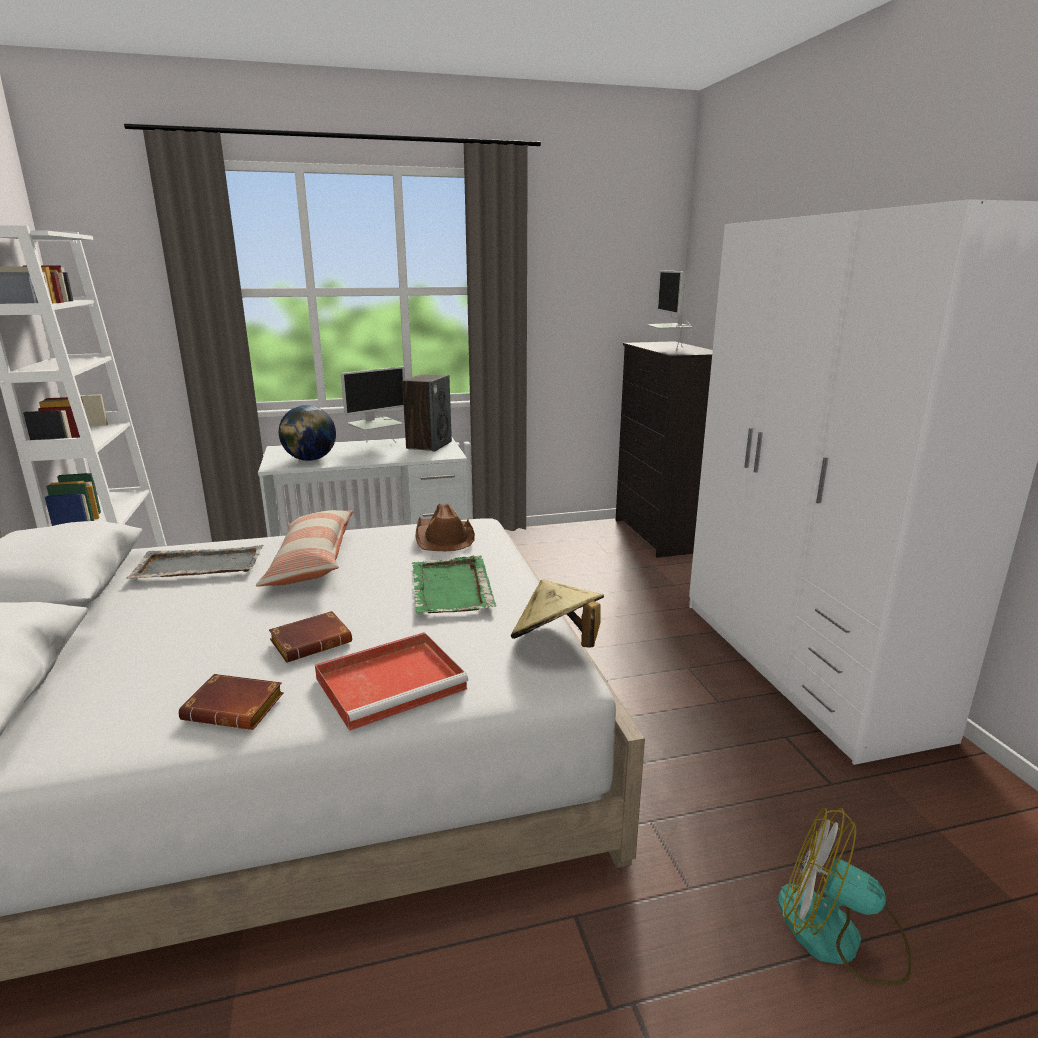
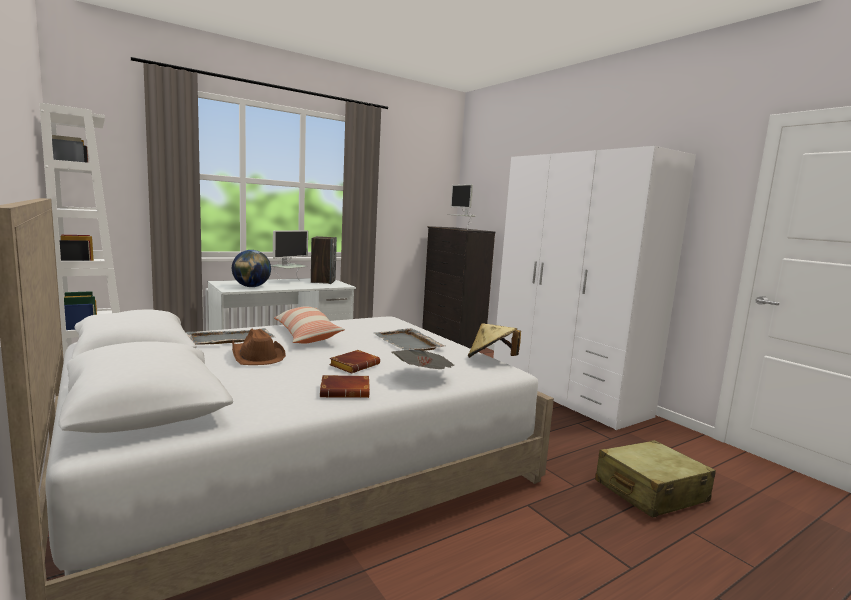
camera: 20 degrees left, 10 degrees down
(393, 682) = (423, 377): red tray -> newspaper
(444, 537) = (376, 323): brown hat -> brown hat (256, 356)
(451, 589) = (408, 343): green tray -> grey tray
(839, 935) = (650, 492): fan -> beige suitcase

